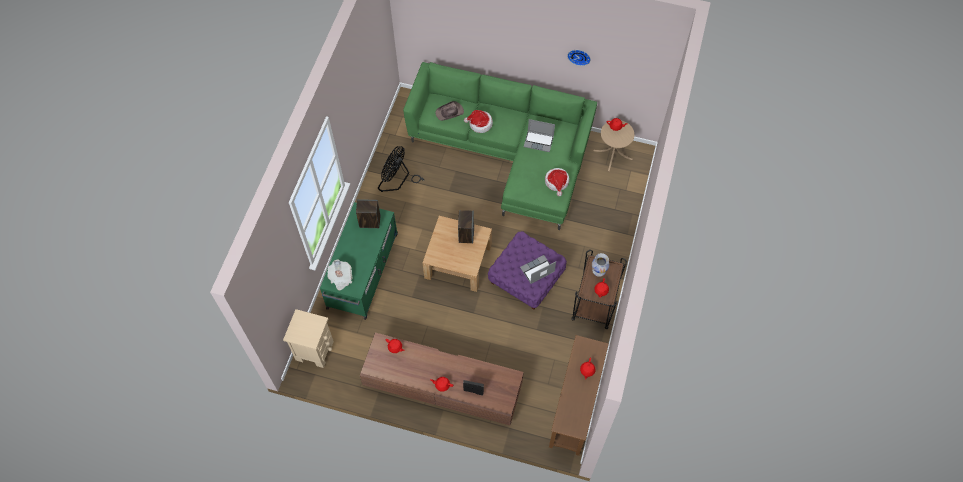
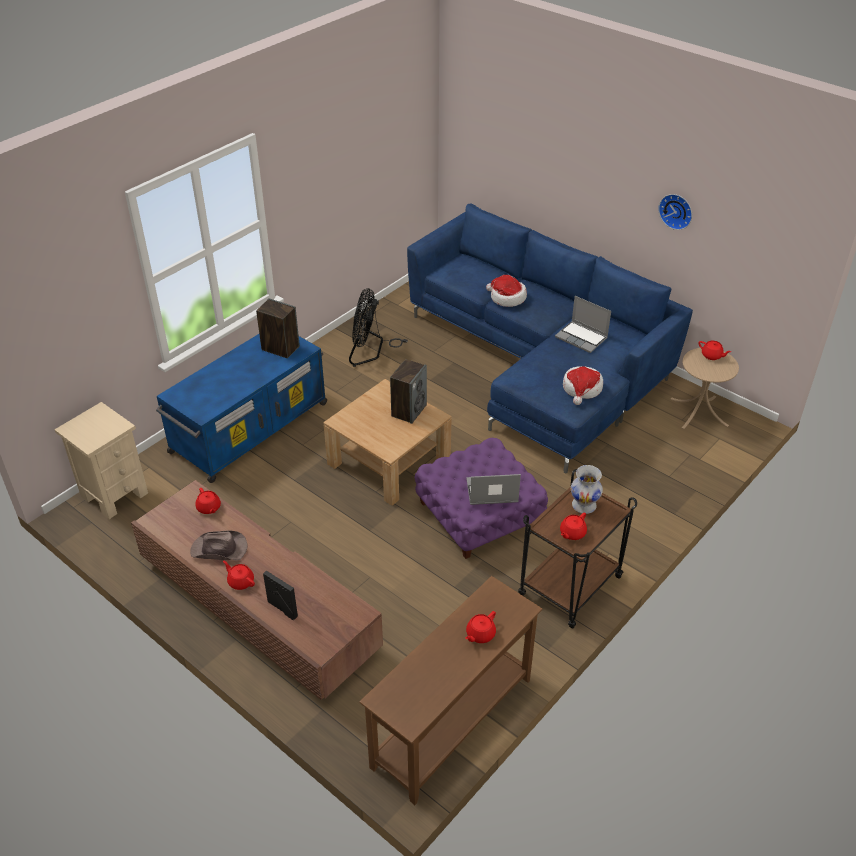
camera: 25 degrees right, 20 degrees down
(340, 278) = (193, 394): newspaper -> none
(363, 270) = (250, 427): green cabinet -> blue cabinet
(399, 178) = (371, 347): black fan -> black fan turned 45 degrees counterclockwise
(450, 112) = (473, 276): brown hat -> brown hat (219, 549)
(508, 152) = (541, 364): green sofa -> blue sofa

